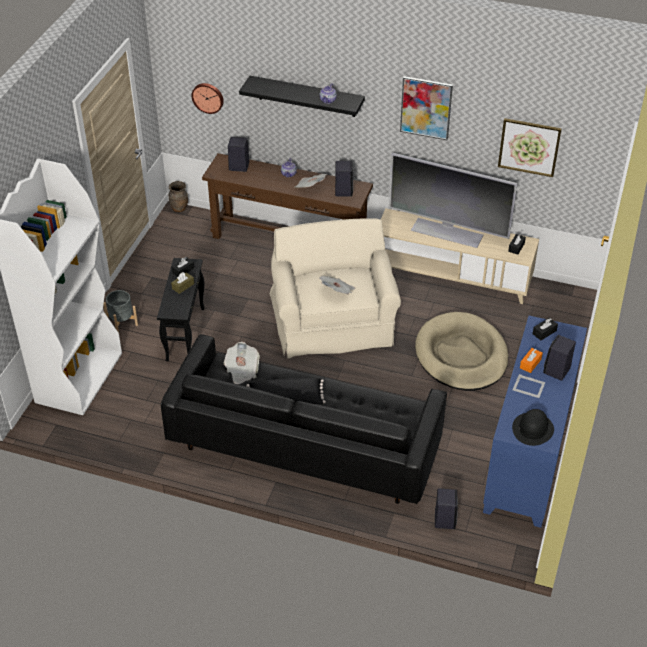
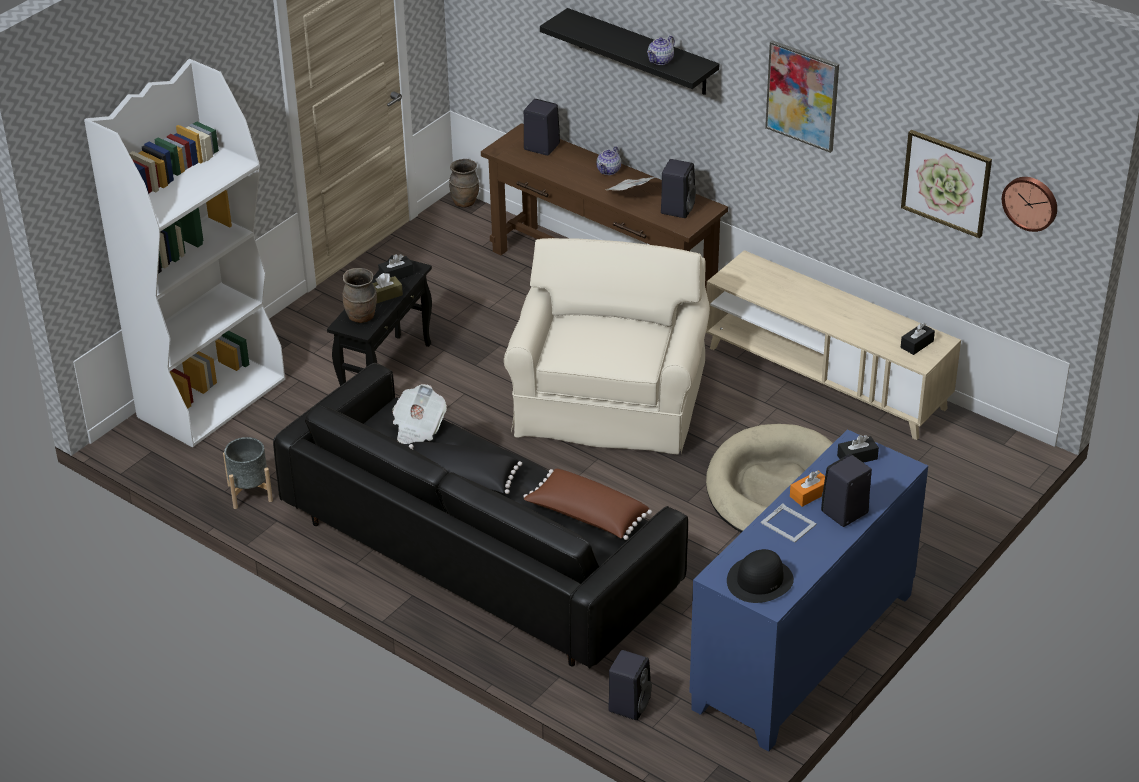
camera: 20 degrees right, 5 degrees down
(122, 323) = (305, 340): grey planter -> grey planter (250, 493)
(175, 305) = (361, 317): none -> brown vase
(208, 97) = (512, 33): wall clock -> wall clock (1031, 202)
(337, 292) = (603, 348): newspaper -> none
(377, 405) = (586, 516): none -> brown pillow
(447, 232) = (820, 301): television -> none

